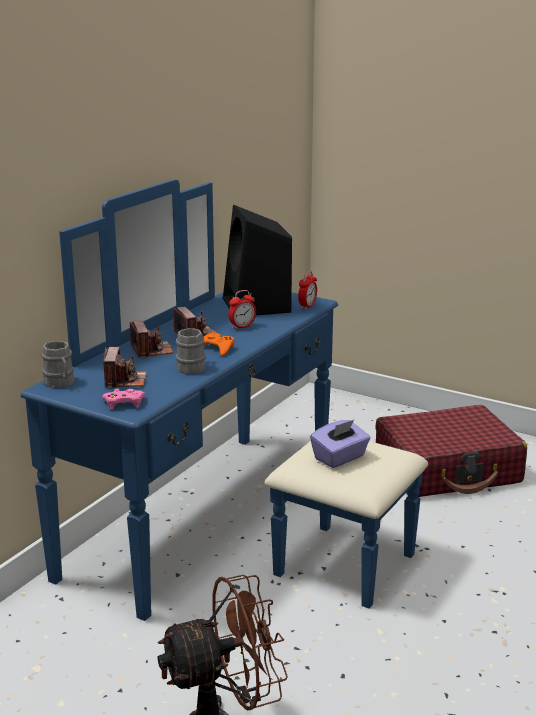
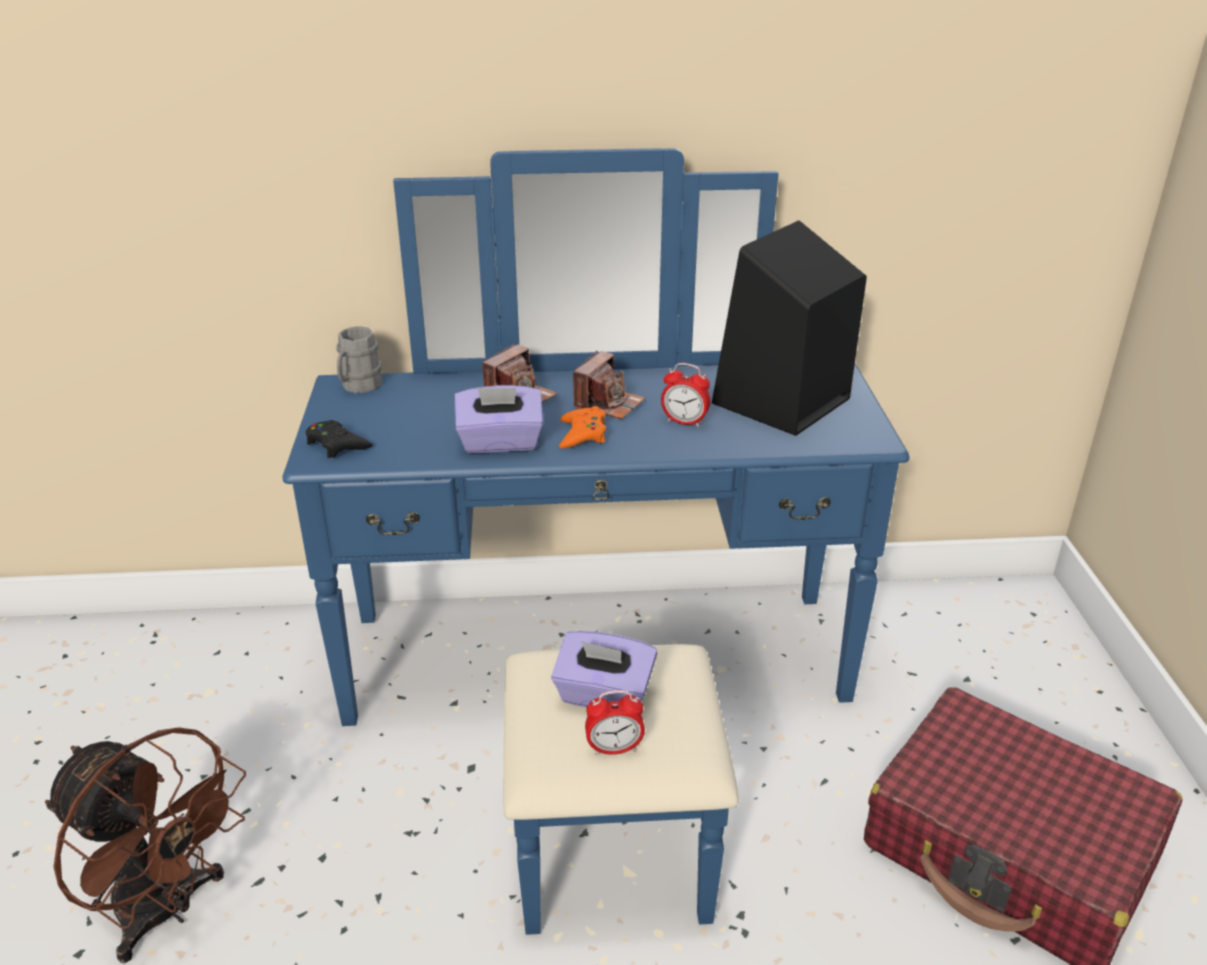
camera: 55 degrees right, 10 degrees up
(124, 403) = (337, 444): pink game controller -> black game controller
(125, 381) = (406, 418): camera -> none
(193, 367) = (500, 443): grey mug -> purple tissue box
(307, 306) = (840, 439): alarm clock -> alarm clock (614, 749)

